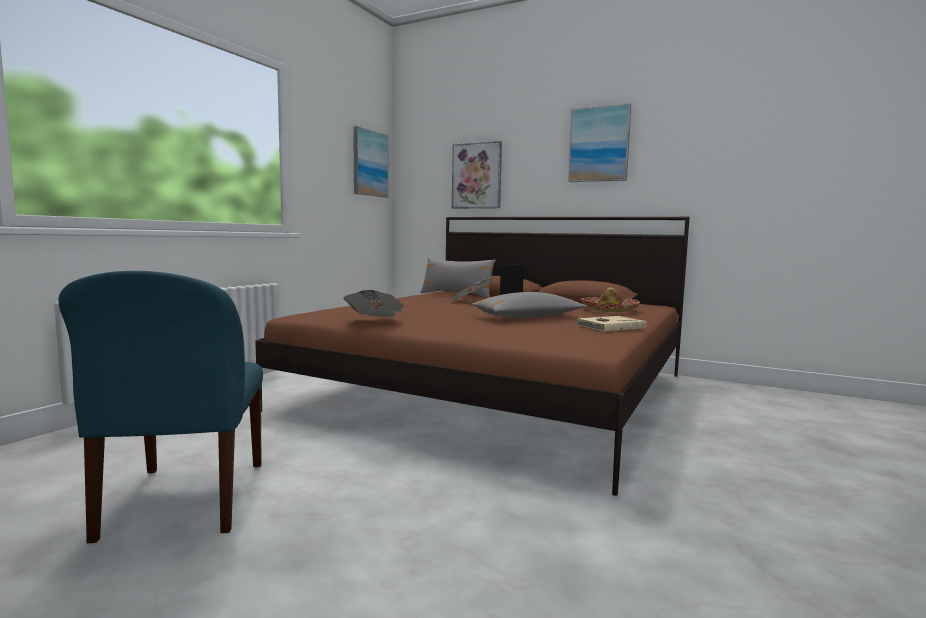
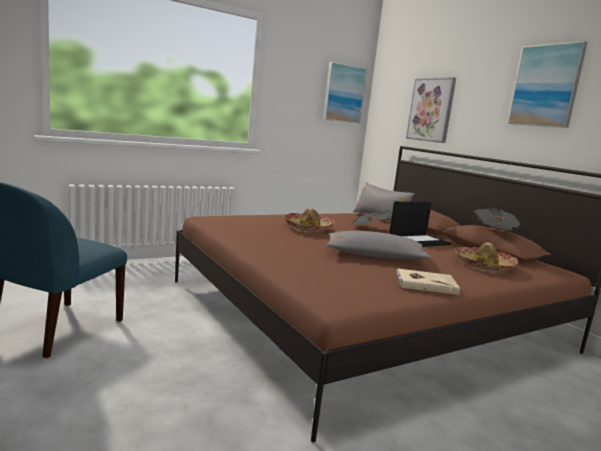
camera: 30 degrees right, 5 degrees up
(375, 321) = (239, 234): newspaper -> newspaper (495, 231)
(424, 307) = (308, 227): none -> hat

